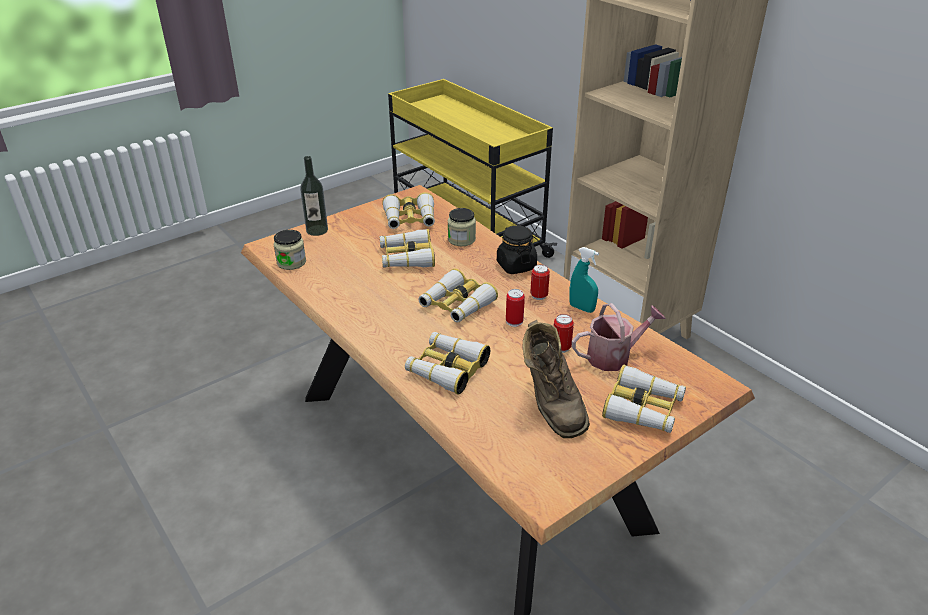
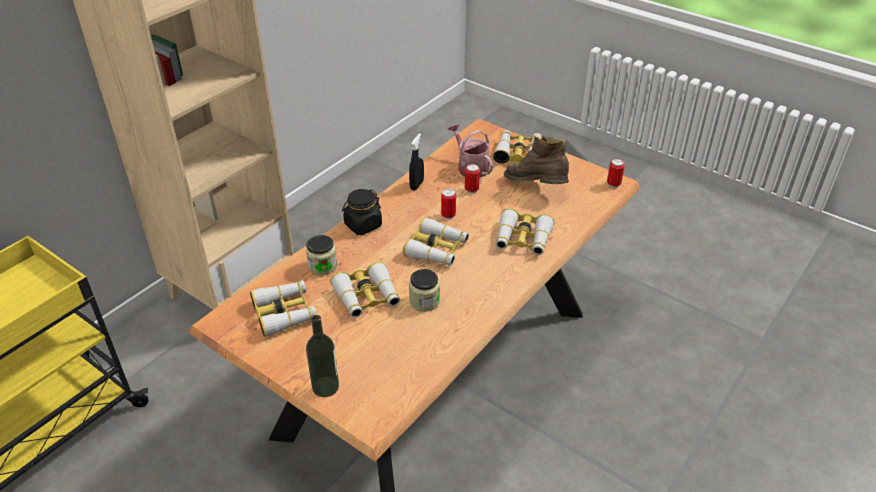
camera: 105 degrees left, 5 degrees up
(291, 262) = (402, 385): jar -> jar (424, 301)
(539, 296) = (407, 207): can -> can (613, 184)
(551, 405) = (536, 188): brown boot -> brown boot turned 105 degrees counterclockwise
(581, 308) = (416, 185): turquoise spray bottle -> black spray bottle

